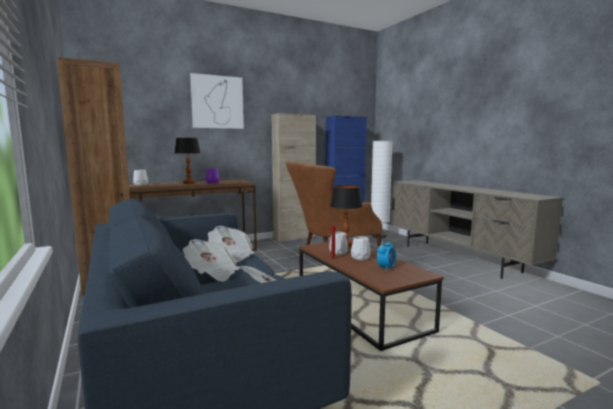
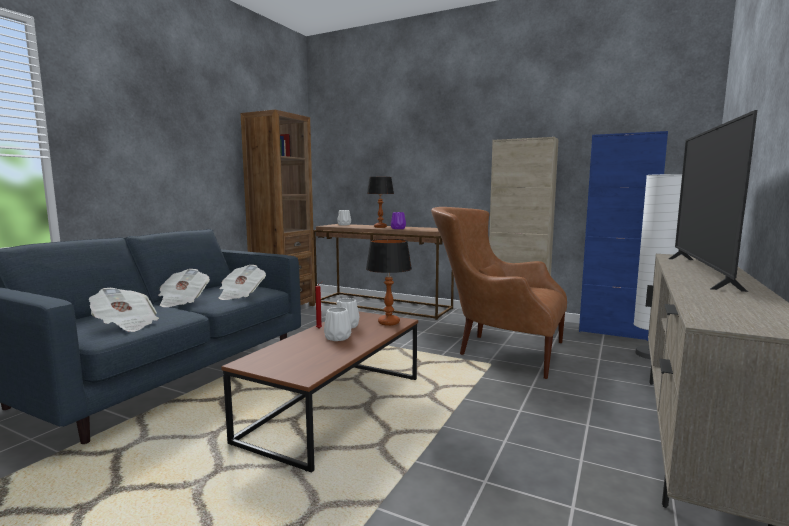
camera: 55 degrees right, 0 degrees up
(217, 102) = (431, 133): picture -> none
(386, 268) = (310, 354): alarm clock -> none
(446, 186) = (700, 272): none -> television

